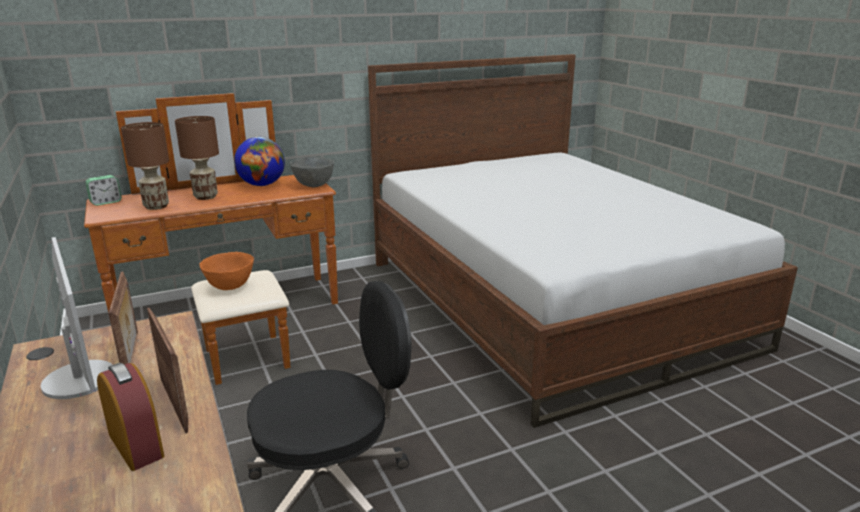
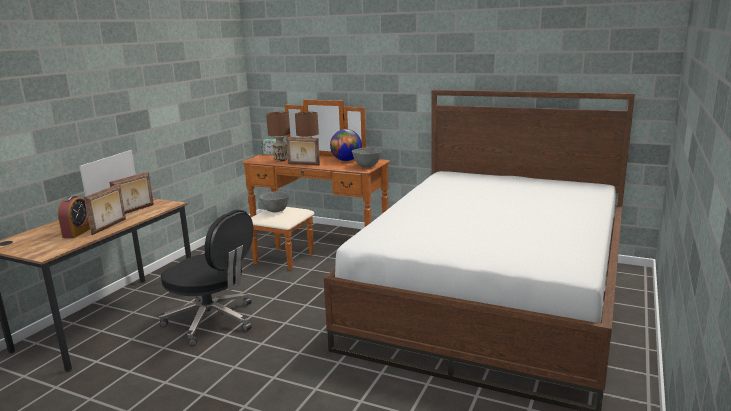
camera: 50 degrees right, 5 degrees down
(216, 204) = (303, 164): none -> picture frame
(230, 287) = (276, 211): orange bowl -> grey bowl

